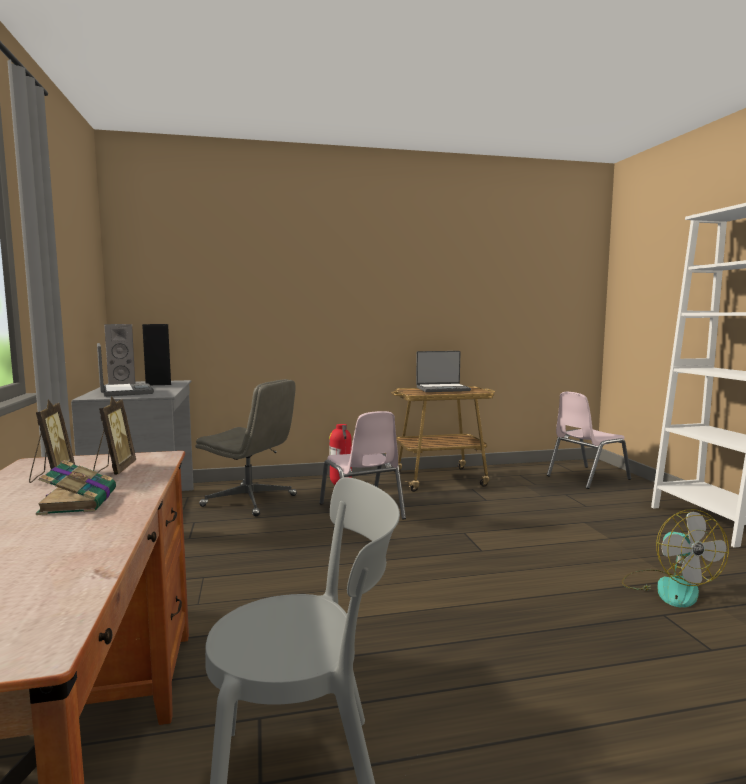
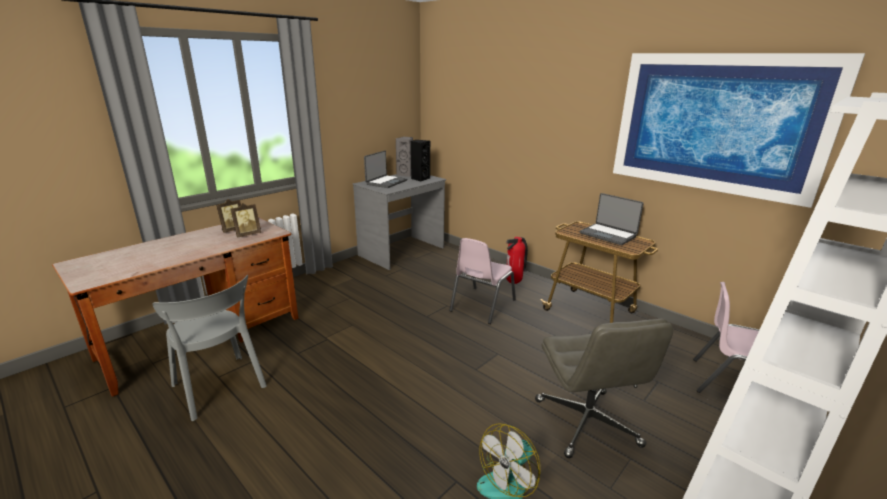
camera: 55 degrees right, 15 degrees up
(79, 501) = (204, 245): book -> none
(250, 501) = (450, 268): grey office chair -> grey office chair (587, 423)
(495, 274) = (716, 123): none -> picture

